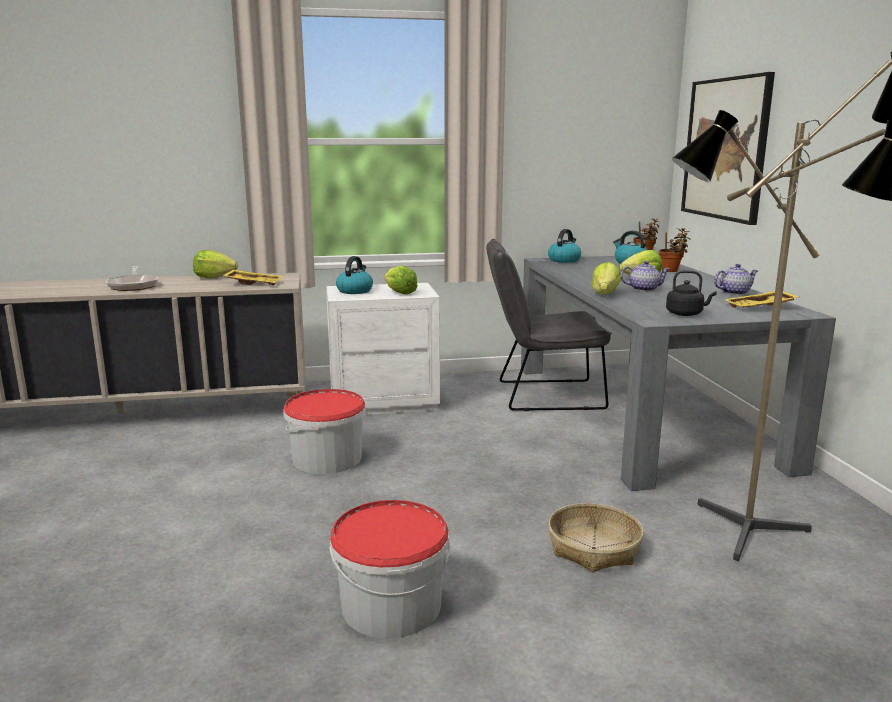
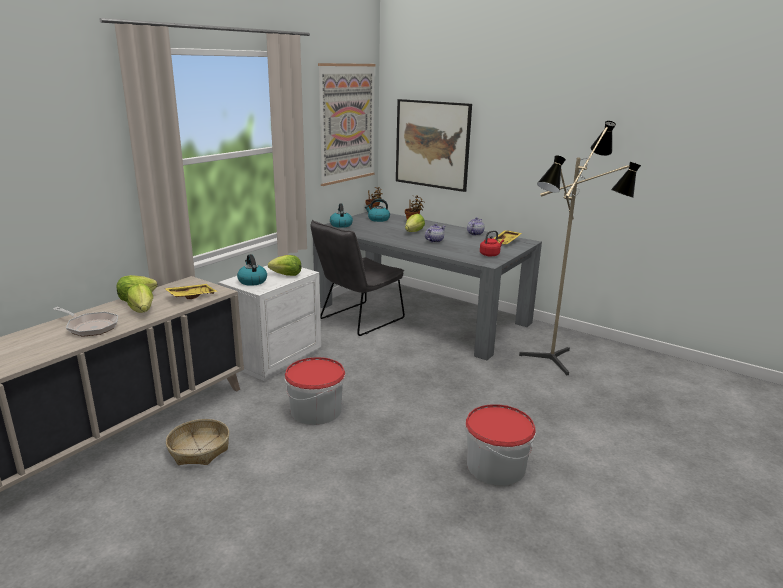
camera: 45 degrees left, 5 degrees up
(594, 548) = (519, 395): basket -> basket (199, 450)
(605, 118) = (347, 123): none -> picture
(605, 294) = (427, 249): lettuce -> lettuce (142, 310)
(686, 314) = (490, 254): black kettle -> red kettle

